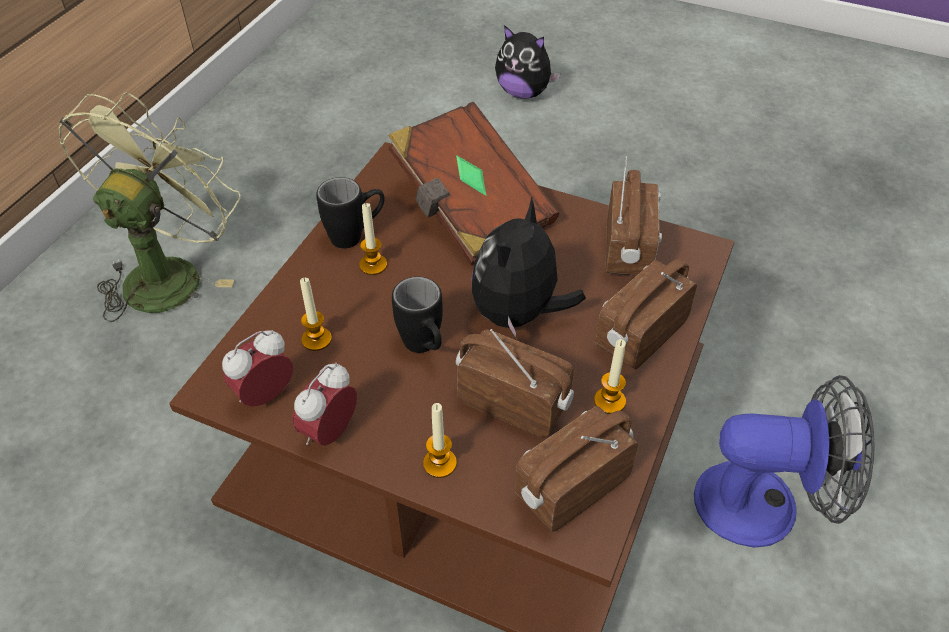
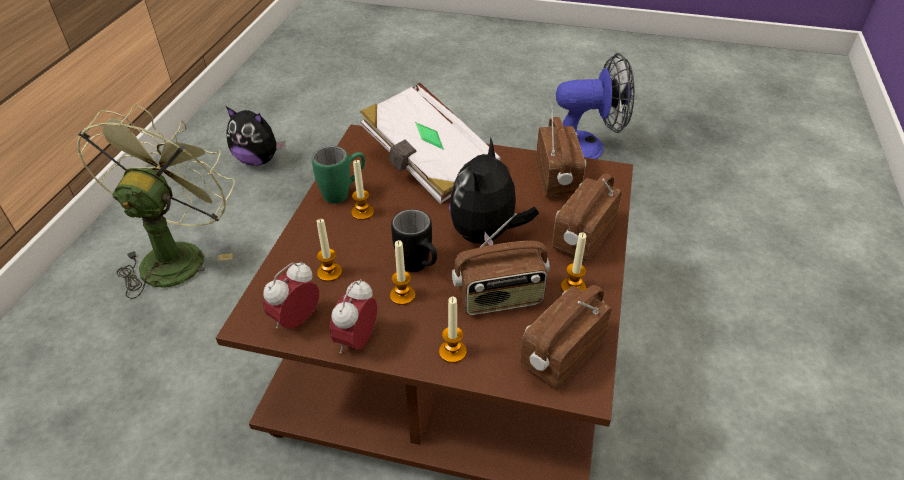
camera: 10 degrees left, 5 degrees down
(356, 236) = (343, 193): black mug -> green mug
(396, 381) = (402, 295): none -> candle
(469, 208) = (428, 163): brown book -> white book
(514, 402) = (499, 298): radio -> radio turned 150 degrees clockwise
(523, 92) = (434, 93): plush toy -> plush toy (258, 160)
(764, 504) = (683, 363): fan -> fan (586, 146)

